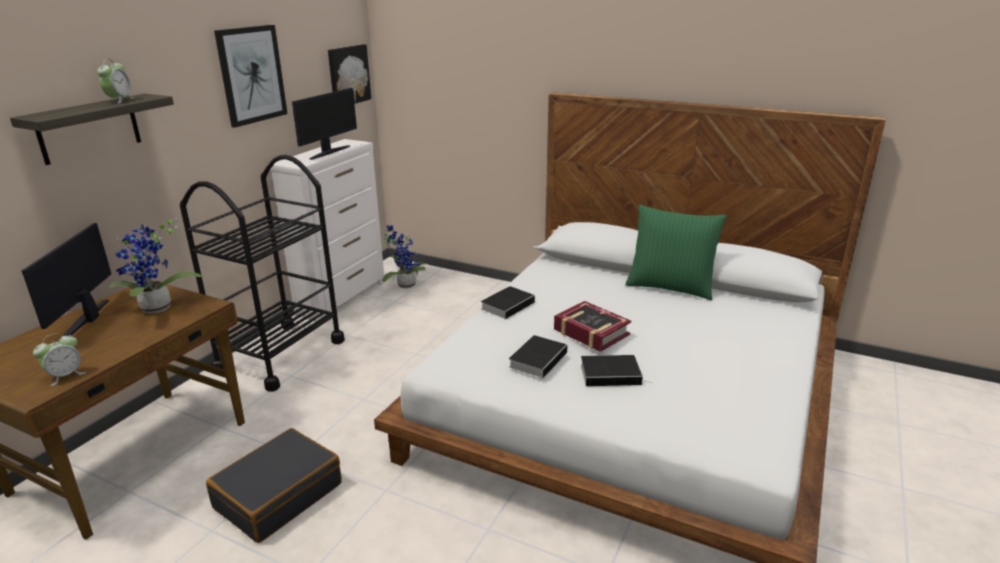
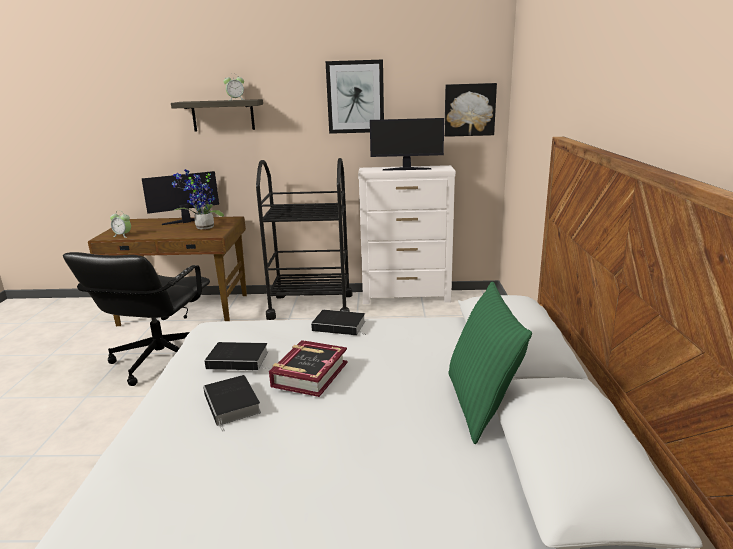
camera: 65 degrees right, 5 degrees down
(278, 495) = (160, 360): black suitcase -> black office chair
(404, 284) = (458, 310): potted plant -> none

